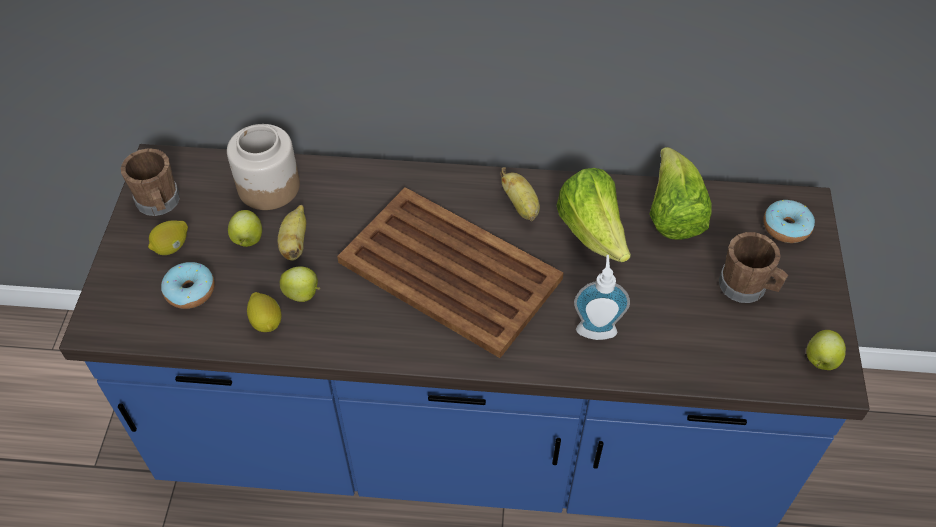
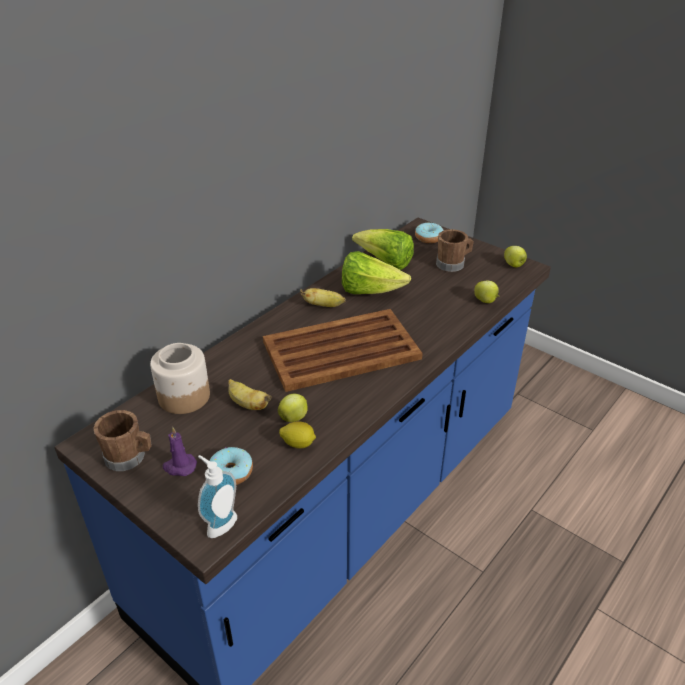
camera: 55 degrees left, 15 degrees down
(172, 247) = (179, 466): lemon -> purple candle
(248, 240) = (218, 425): apple -> apple (486, 301)
(596, 327) = (432, 318): soap dispenser -> soap dispenser (219, 523)

